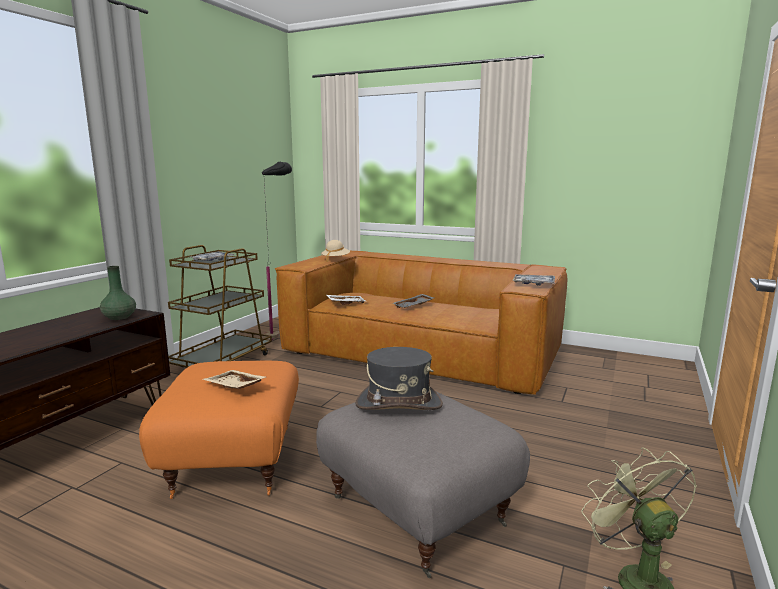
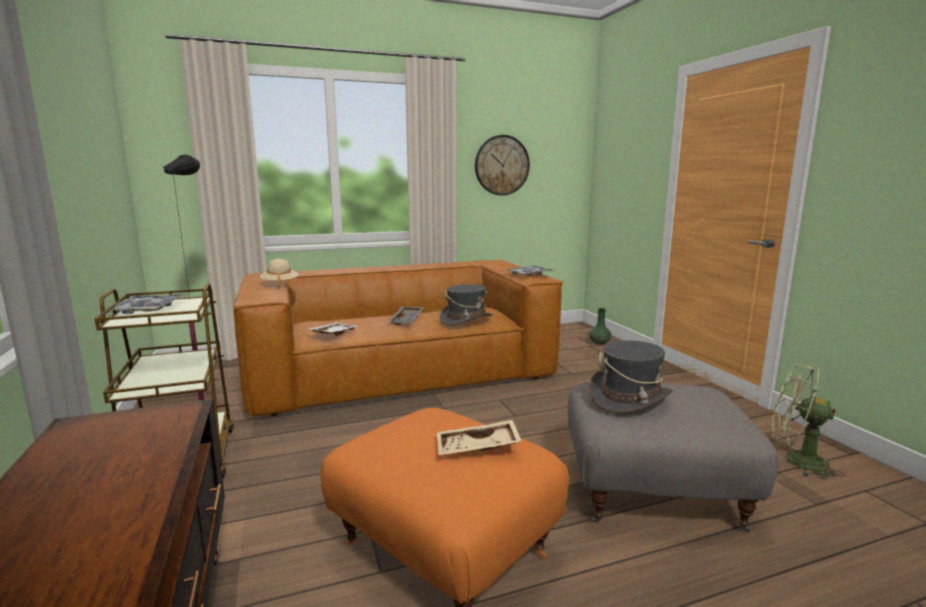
camera: 45 degrees left, 0 degrees up
(119, 317) = (155, 428): green vase -> green vase (599, 342)
(457, 316) = (466, 320): none -> grey hat
(588, 164) = (502, 165): none -> wall clock

